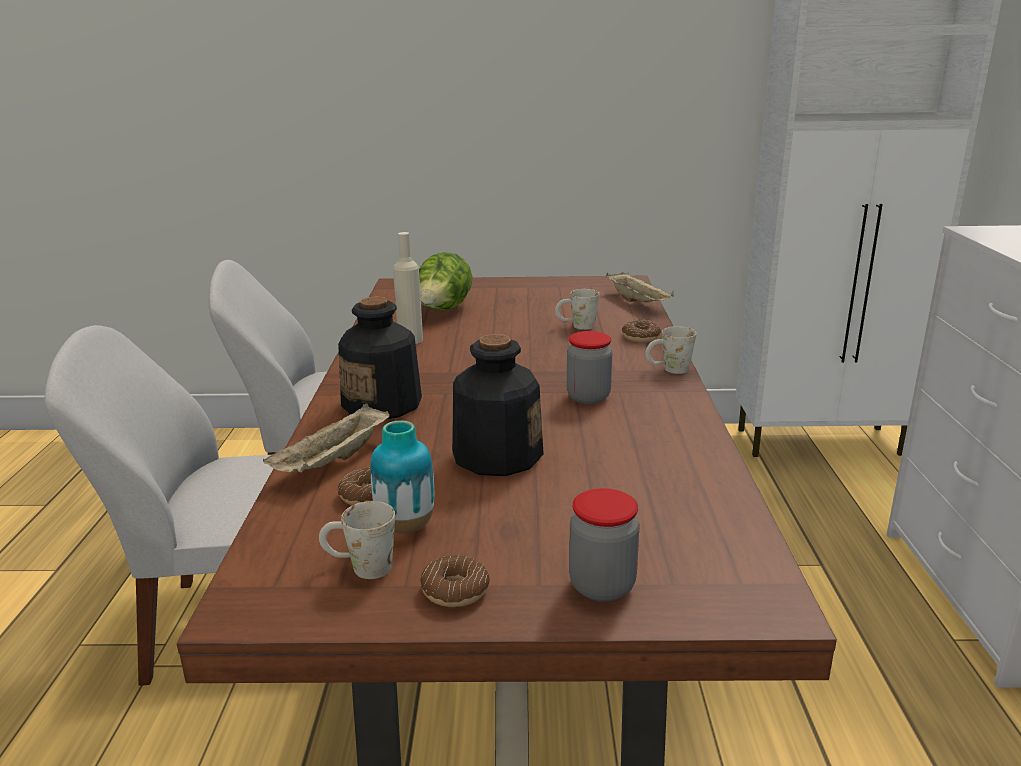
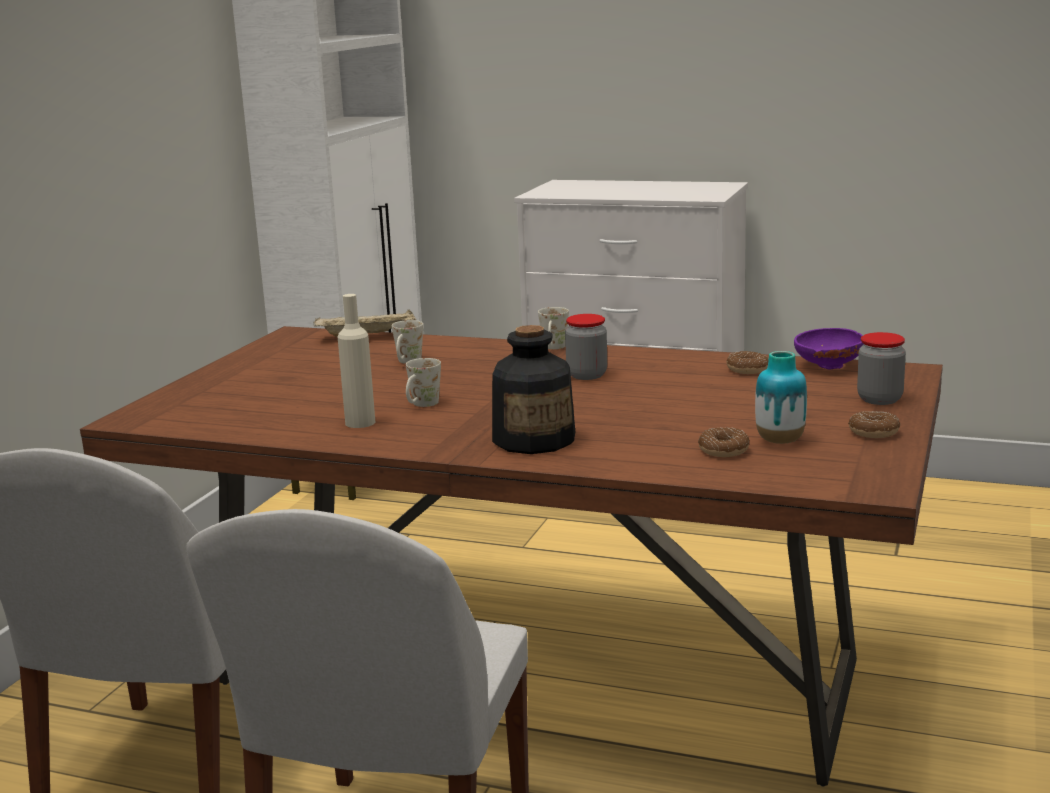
camera: 70 degrees left, 5 degrees down
(333, 462) = (651, 460): beige tray -> none
(360, 568) = (835, 455): white mug -> white mug (421, 405)
(442, 311) = (279, 405): lettuce -> none
(496, 455) = (678, 409): bottle -> none
(640, 337) = (466, 347): donut -> donut (747, 370)
(730, 531) = (827, 366): none -> purple bowl

